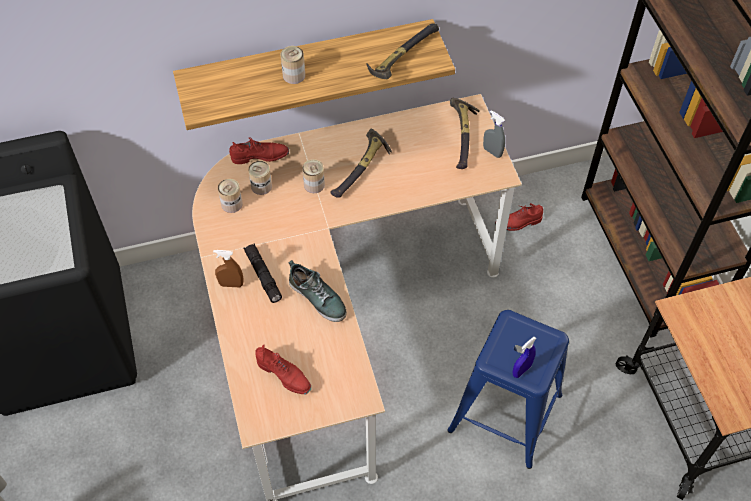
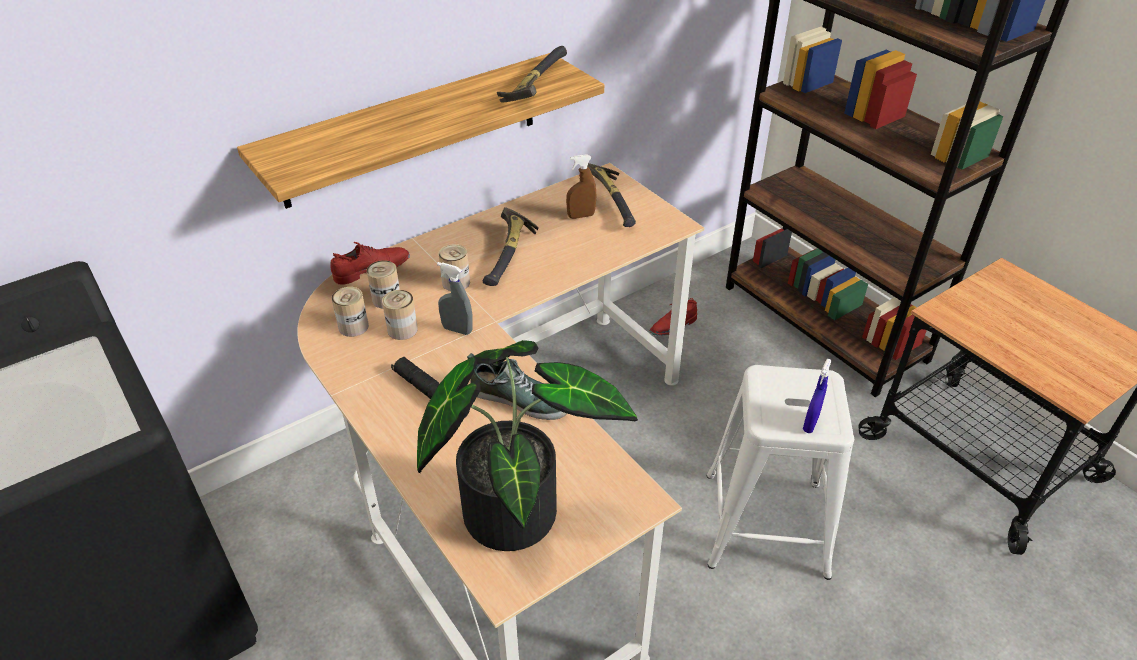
camera: 20 degrees left, 15 degrees down
(231, 284) = (389, 415): brown spray bottle -> brown spray bottle (581, 216)
(284, 375) = (516, 505): red shoe -> potted plant
(294, 75) = (407, 122): can -> can (402, 330)
(492, 152) = (653, 207): grey spray bottle -> grey spray bottle (457, 330)
(505, 413) = (766, 523): blue stool -> white stool

